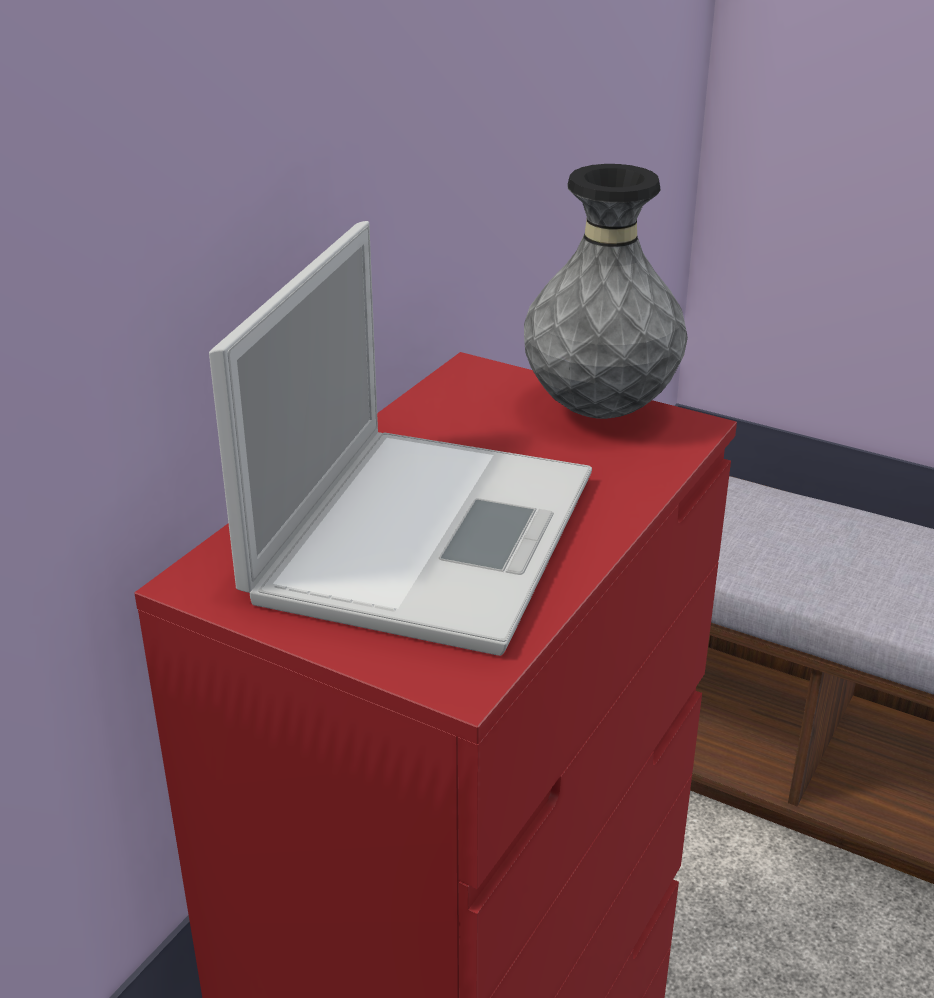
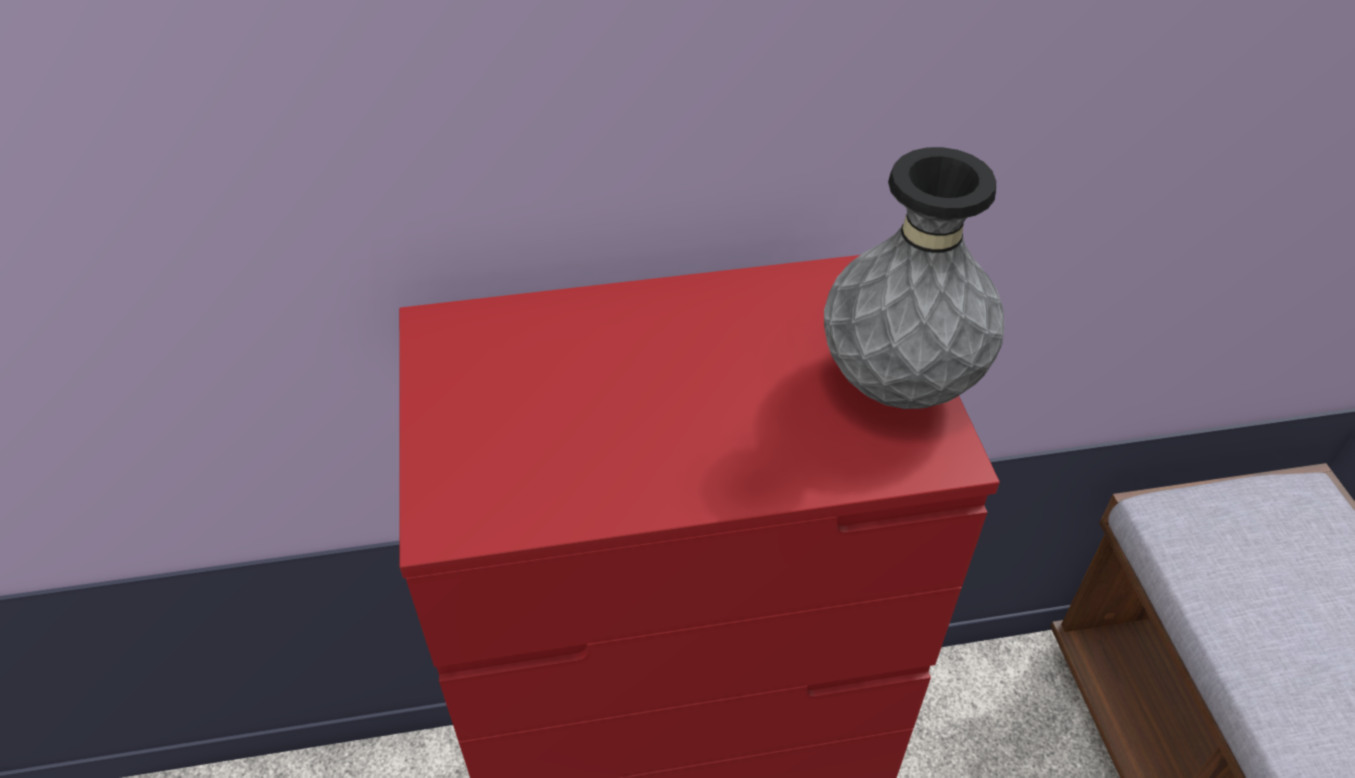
camera: 50 degrees right, 15 degrees up
(427, 532) = (605, 395): laptop -> none

